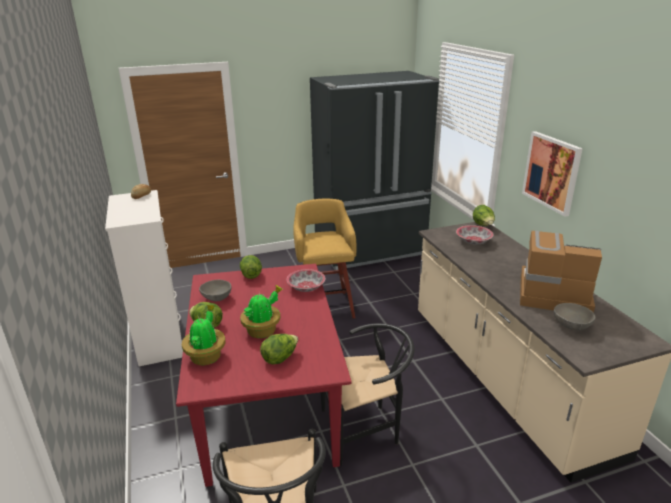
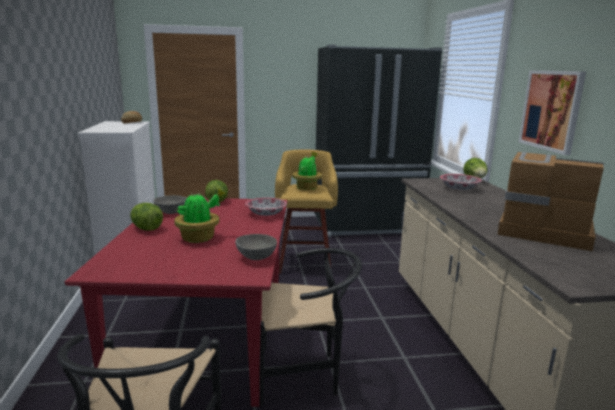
camera: 10 degrees right, 10 degrees down
(206, 356) = (127, 249): potted plant -> potted plant (307, 187)
(280, 358) = (202, 259): lettuce -> none
(572, 326) = (562, 256): grey bowl -> grey bowl (256, 258)

